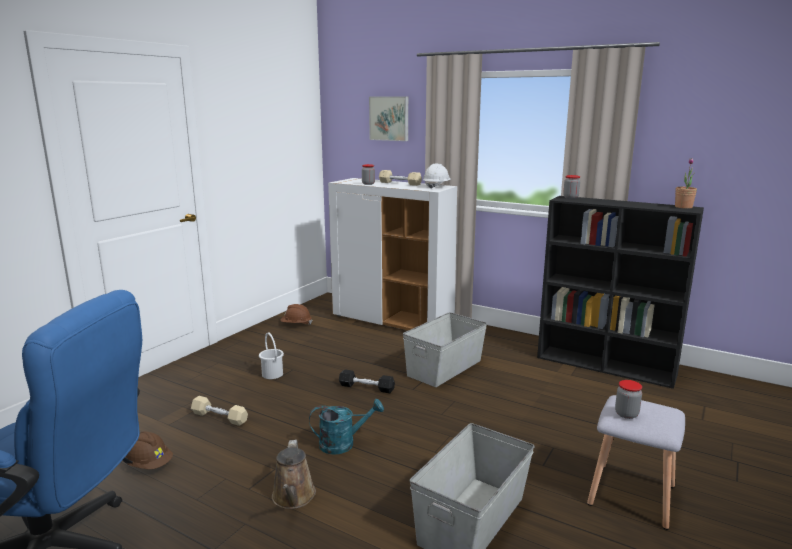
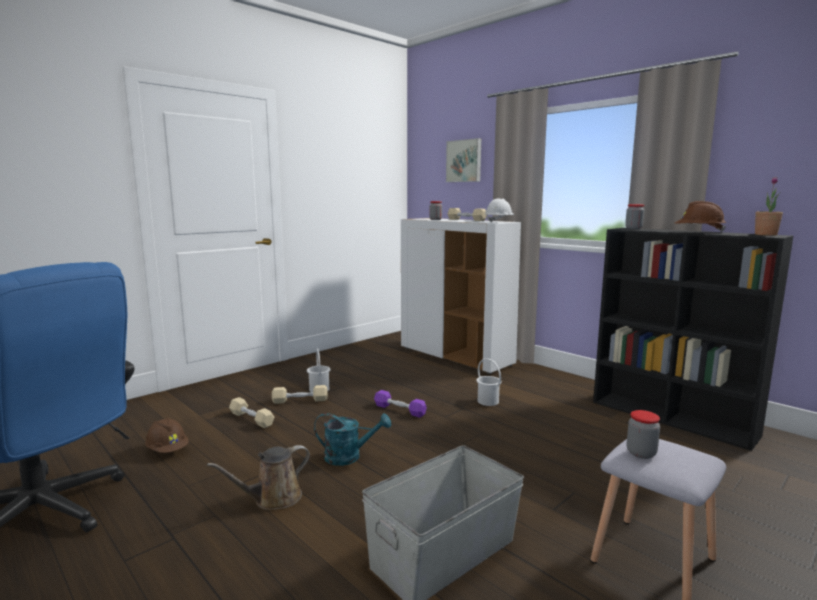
camera: 15 degrees right, 5 degrees down
(259, 389) = (300, 400): none -> beige dumbbell
(293, 498) = (273, 499): brown watering can -> brown watering can turned 45 degrees clockwise
(296, 324) = (364, 352): brown hard hat -> brown hard hat (698, 232)
(366, 387) = (400, 410): black dumbbell -> purple dumbbell
(445, 368) = (488, 401): grey storage box -> white bucket

